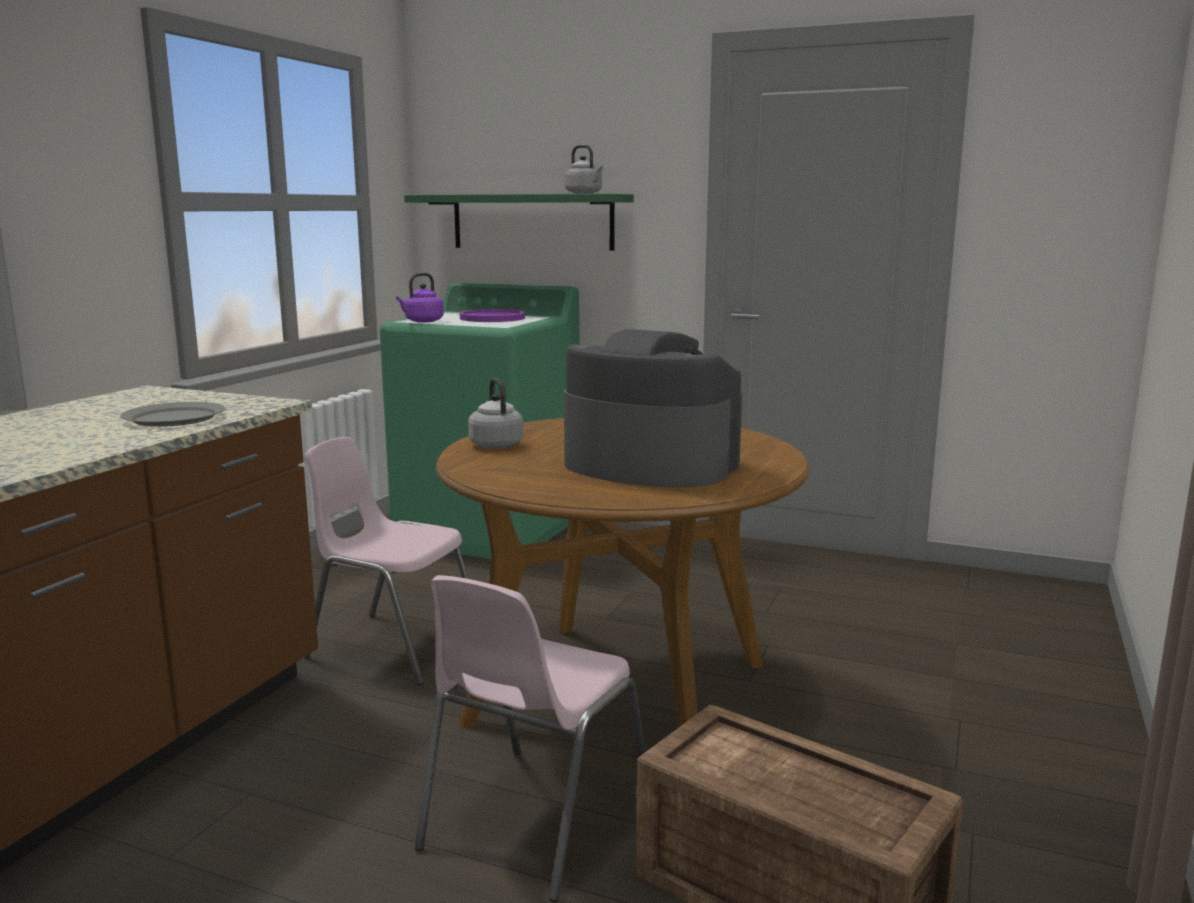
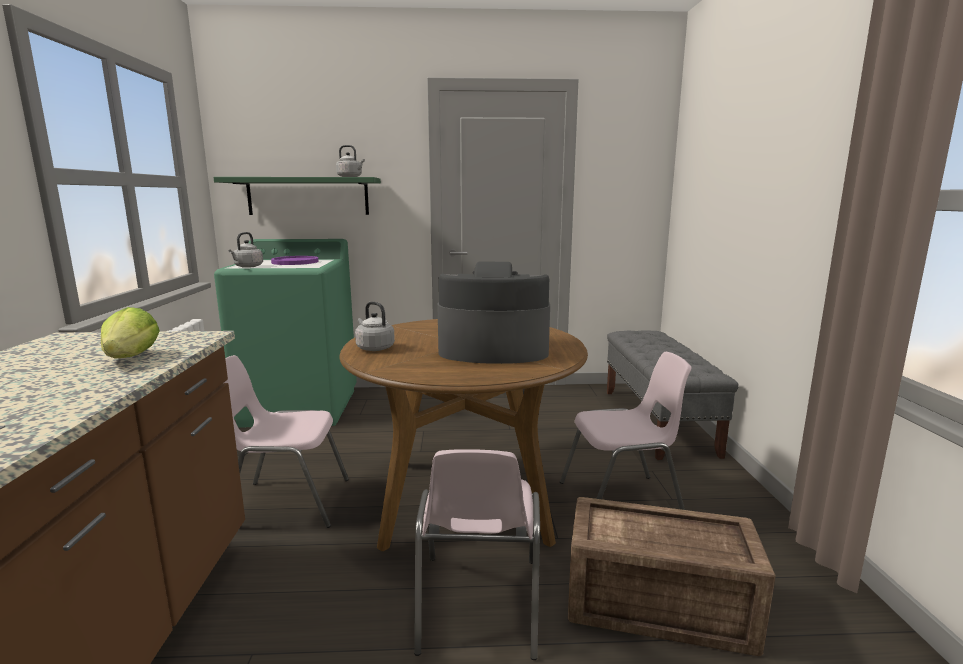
camera: 25 degrees left, 0 degrees up
(175, 418) = (131, 357): grey plate -> lettuce
(422, 321) = (247, 267): purple kettle -> grey kettle
(862, 751) = (622, 501): none -> pink chair
(1048, 647) = (657, 421): none -> grey bench

